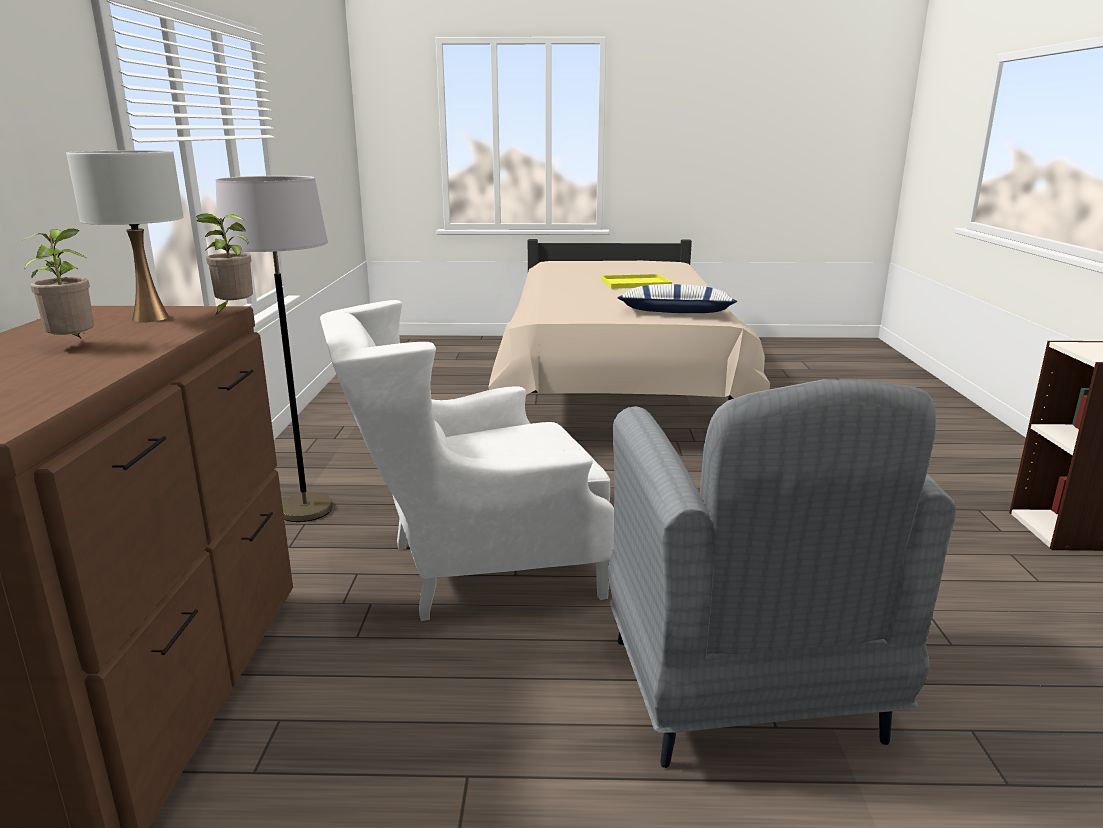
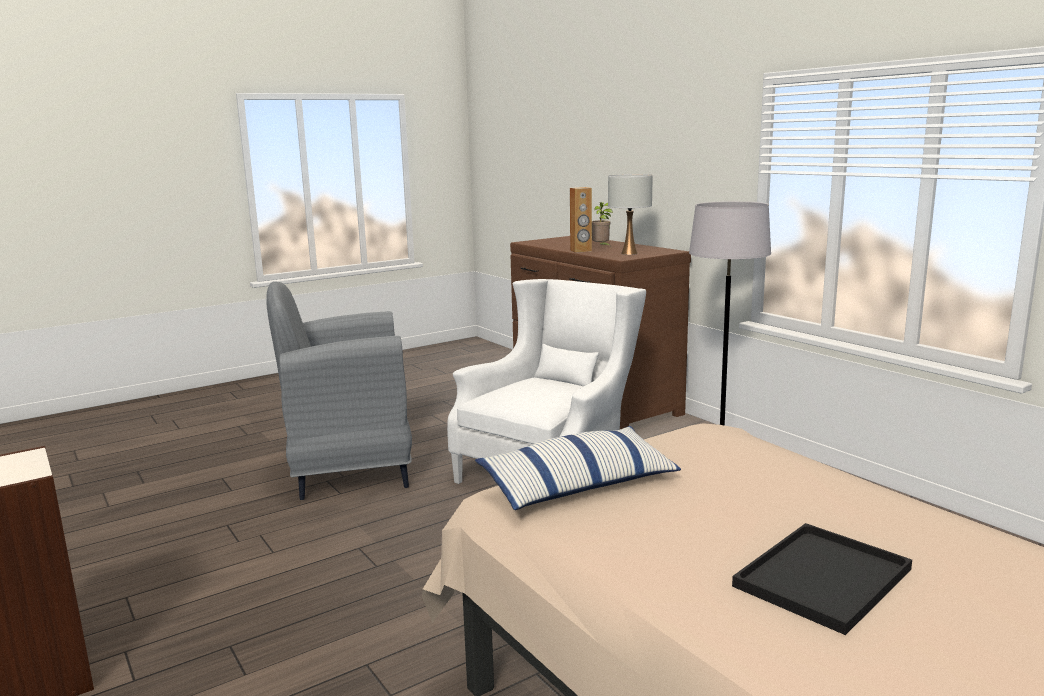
camera: 145 degrees right, 5 degrees down
(150, 344) = (581, 251): none -> brown speaker
(233, 311) = (613, 258): potted plant -> none
(634, 283) = (822, 576): yellow tray -> black tray
(744, 692) = (350, 470): grey armchair -> grey armchair turned 60 degrees counterclockwise

